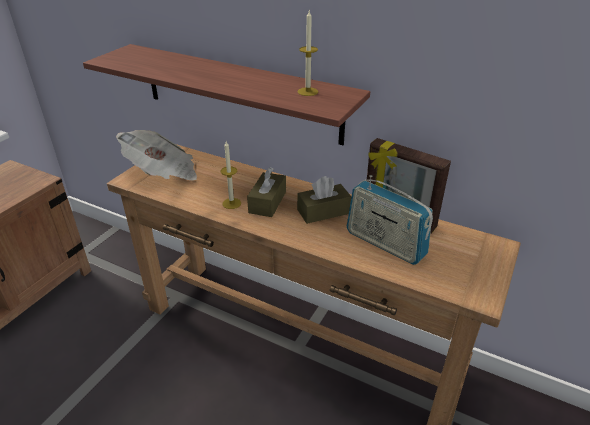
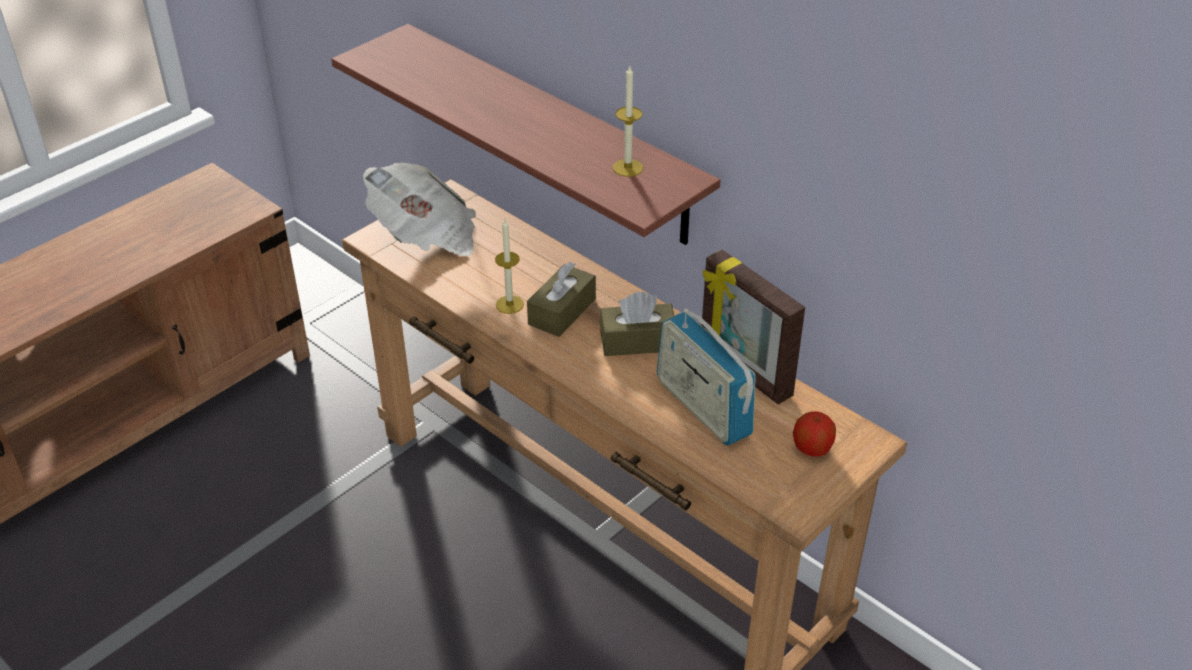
camera: 15 degrees right, 5 degrees up
(467, 257) = (812, 449): none -> apple

